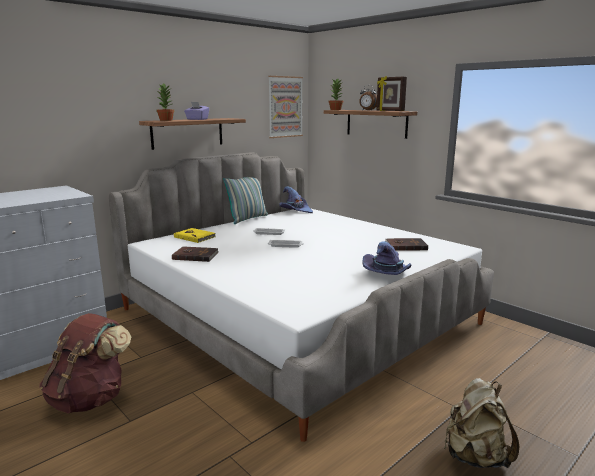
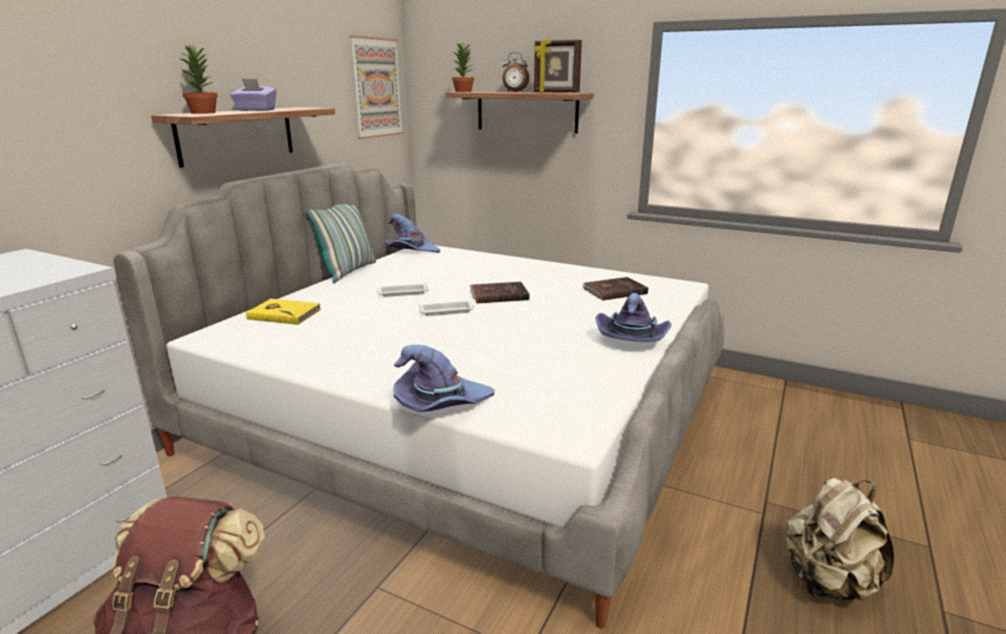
camera: 20 degrees left, 5 degrees up
(195, 256) = (313, 350): brown book -> brown book (498, 295)
(239, 289) = (441, 403): none -> purple hat

